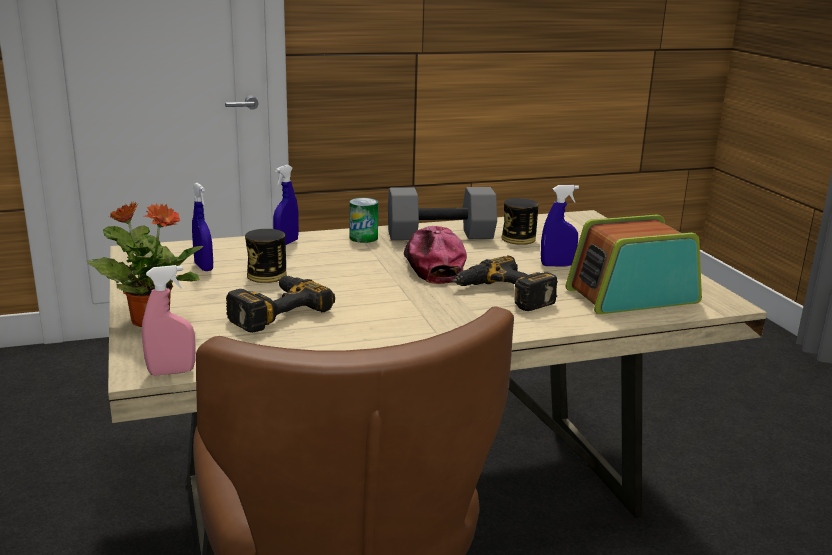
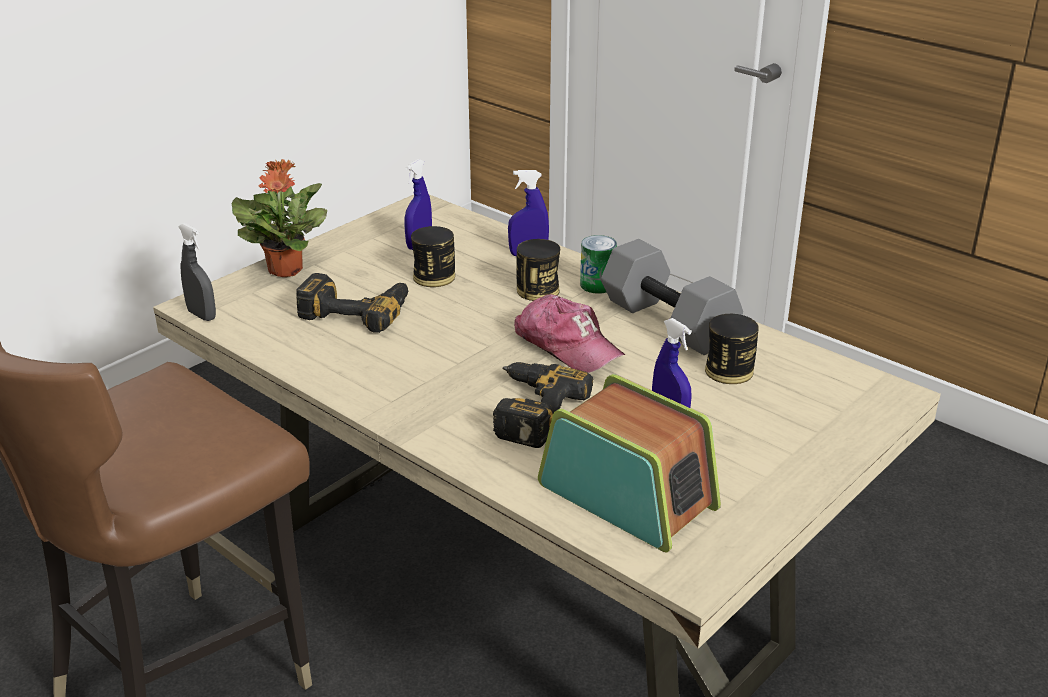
camera: 60 degrees right, 10 degrees up
(171, 372) = (202, 315): pink spray bottle -> grey spray bottle
(343, 253) = (538, 290): none -> can
(432, 265) = (567, 345): cap -> cap turned 90 degrees clockwise

